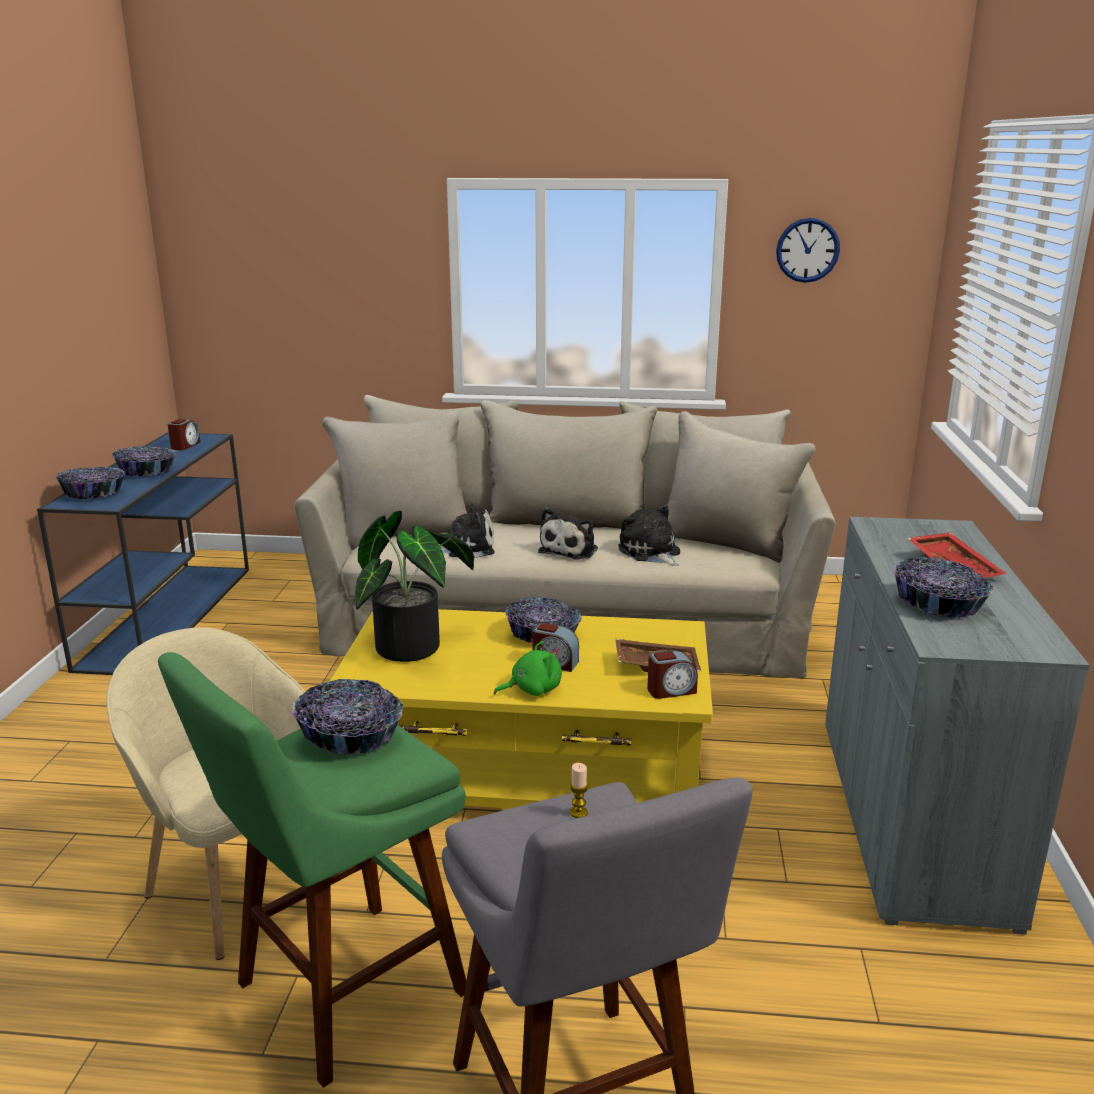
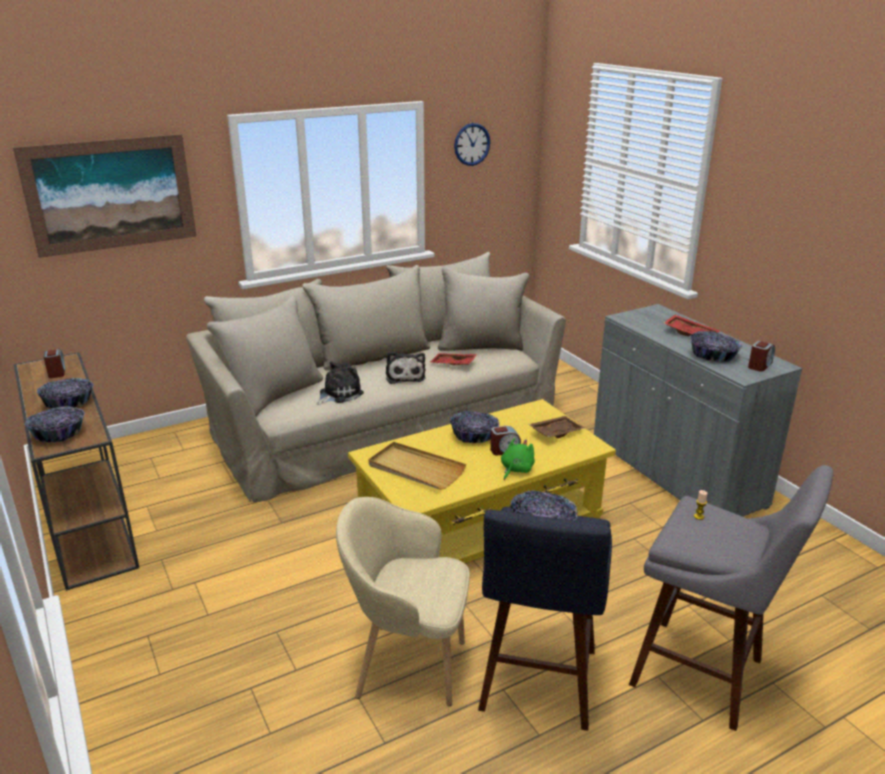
camera: 35 degrees left, 5 degrees up
(168, 615) = (86, 517): blue console table -> brown console table
(303, 261) = (110, 194): none -> picture
(339, 995) = (537, 686): green stool -> blue stool
(416, 647) = (415, 469): potted plant -> beige tray
(650, 553) = (453, 364): plush toy -> red tray
(671, 690) = (581, 444): alarm clock -> alarm clock (759, 365)

